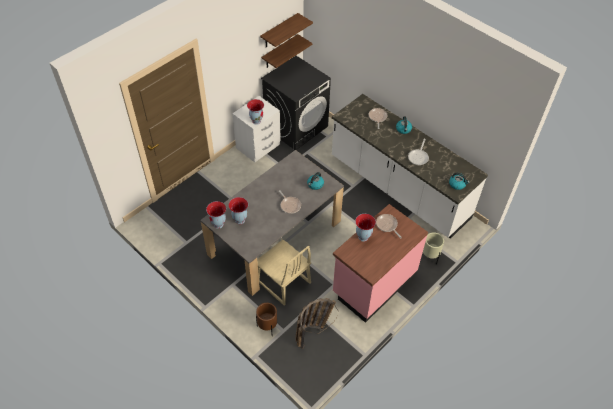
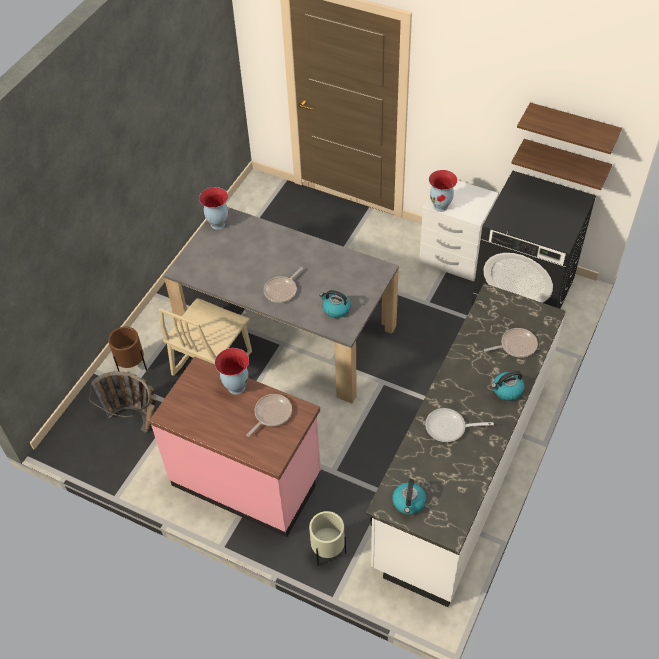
camera: 75 degrees right, 0 degrees up
(239, 220) = (233, 243): vase -> none

